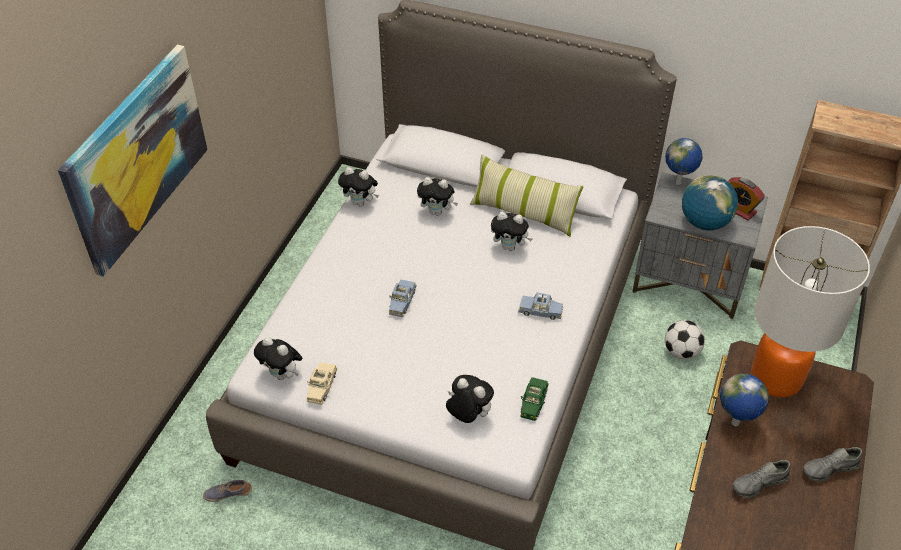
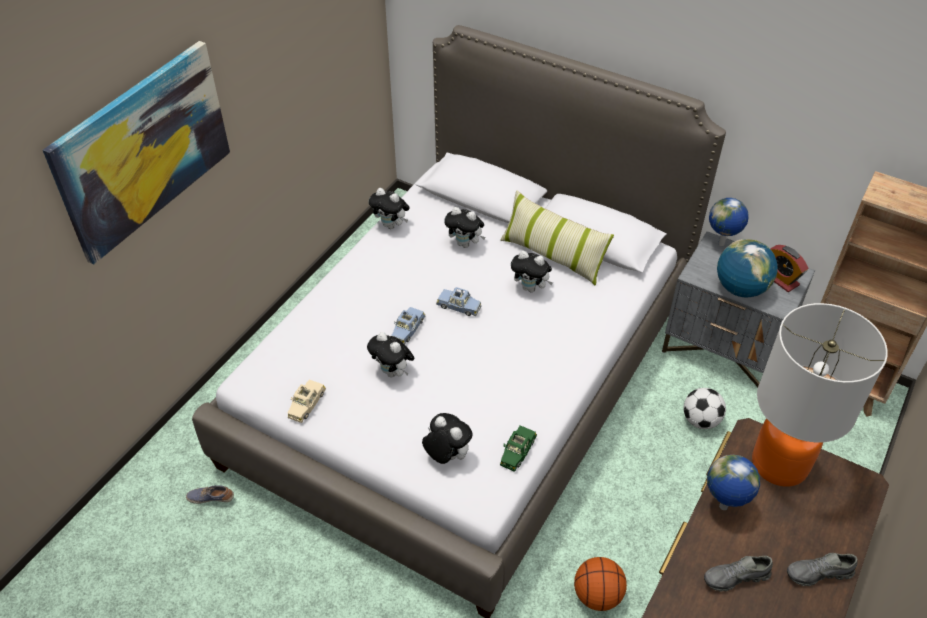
camera: 10 degrees right, 0 degrees up
(282, 374) = (271, 387): plush toy -> plush toy (393, 372)
(540, 311) = (546, 358): blue toy car -> blue toy car (459, 306)
(620, 527) = (597, 595): none -> basketball

